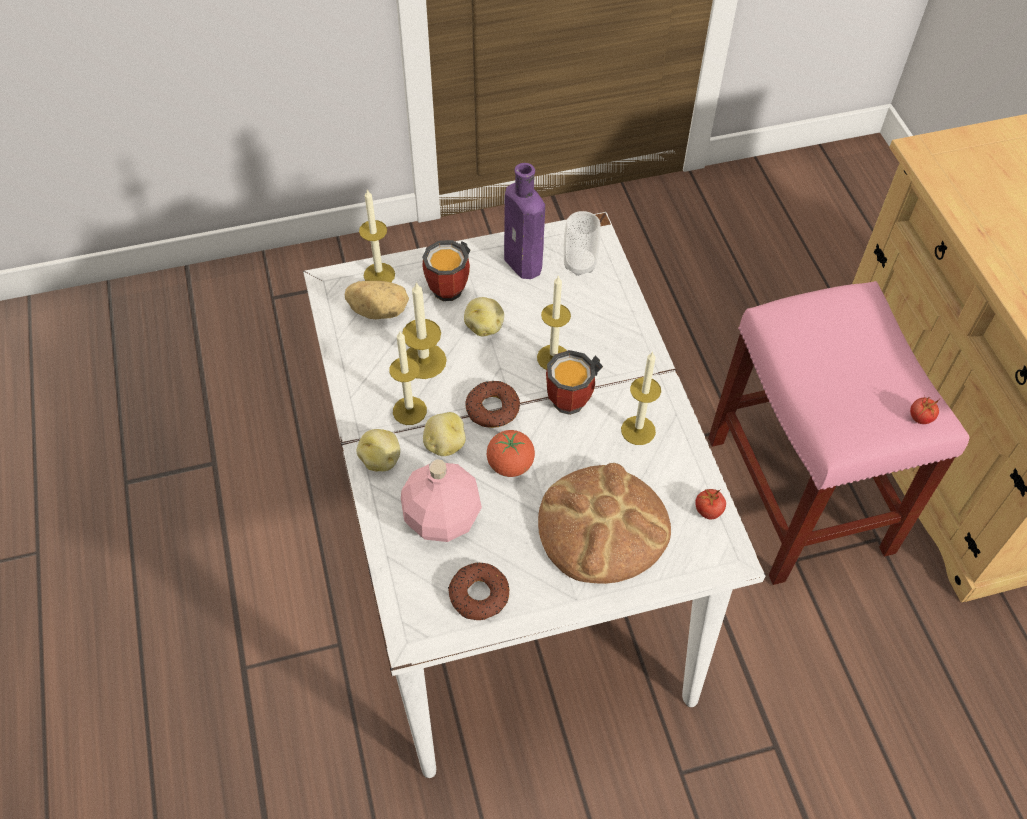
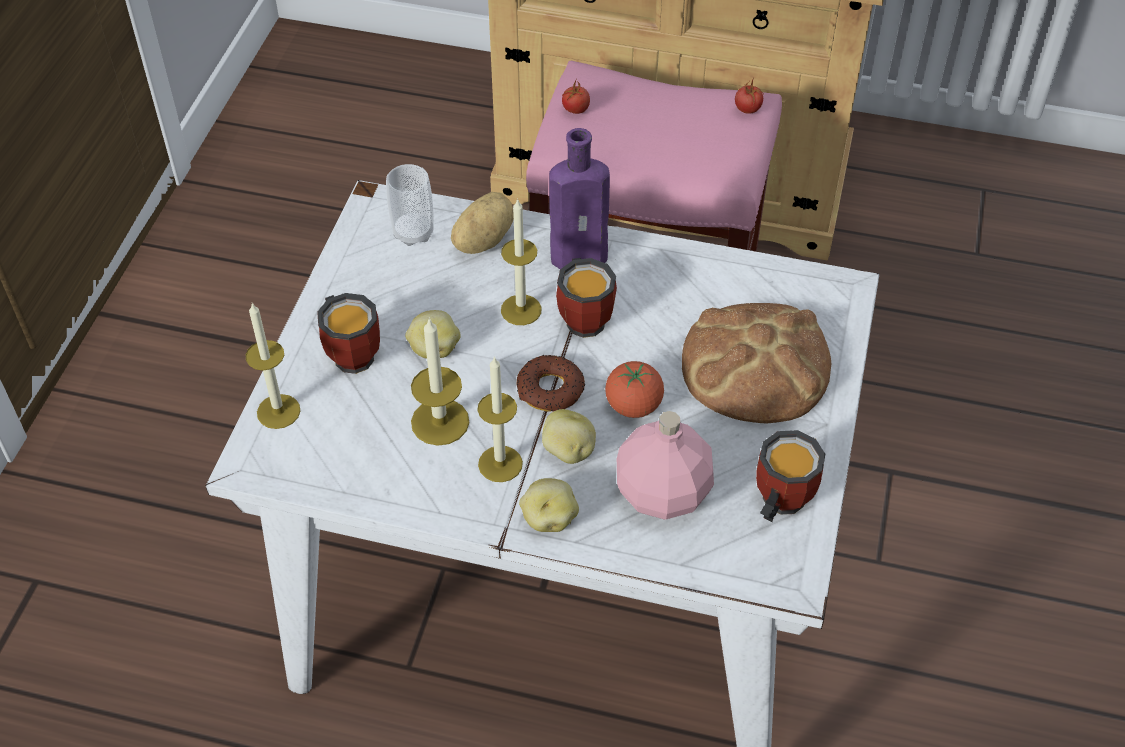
camera: 60 degrees left, 5 degrees down
(379, 310) = (333, 433): potato -> potato (481, 240)
(478, 595) = (777, 502): donut -> mug
(525, 265) = (376, 277): purple bottle -> purple bottle (583, 257)
(638, 430) = (660, 286): candle -> none
(708, 510) = (787, 279): tomato -> tomato (575, 110)

